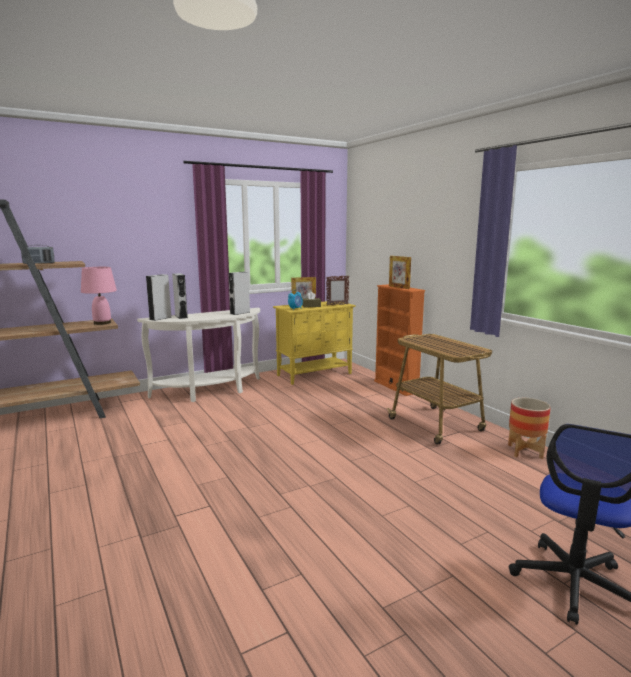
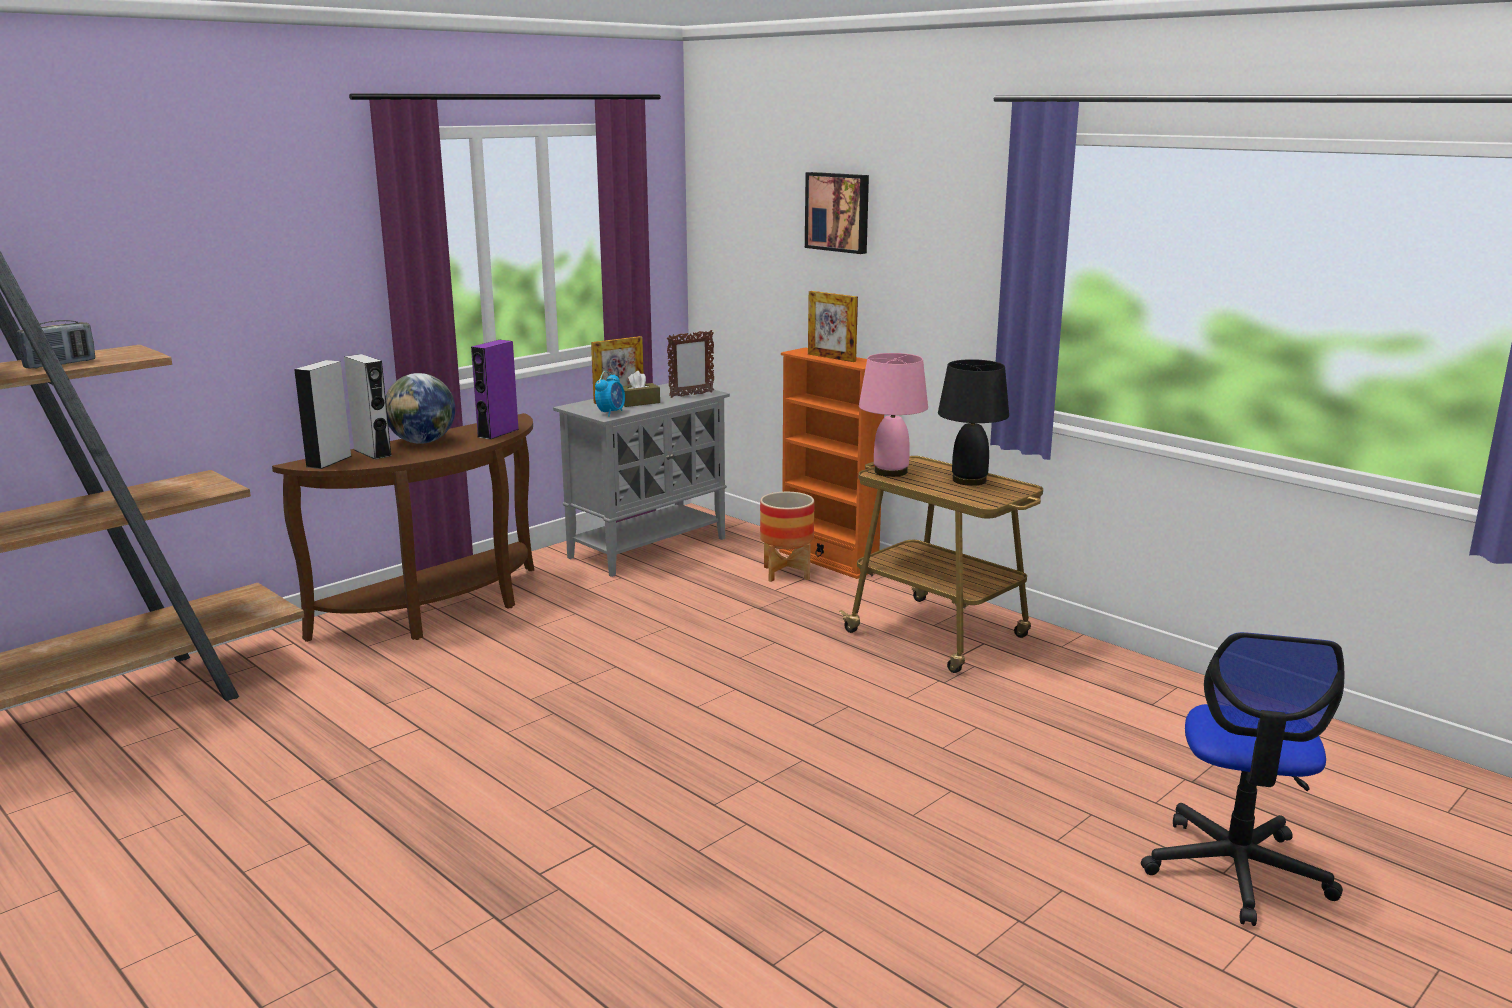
camera: 15 degrees left, 5 degrees up
(102, 323) = (204, 486): pink table lamp -> pink table lamp (890, 472)
(205, 314) = (422, 442): none -> globe
(211, 392) = (442, 611): white console table -> brown console table
(240, 313) = (498, 433): grey speaker -> purple speaker
(315, 374) = (648, 547): yellow cabinet -> grey cabinet
(406, 218) = (838, 212): none -> picture
(454, 345) = (969, 481): none -> black table lamp
(525, 451) = (1108, 668): planter -> planter (787, 573)

